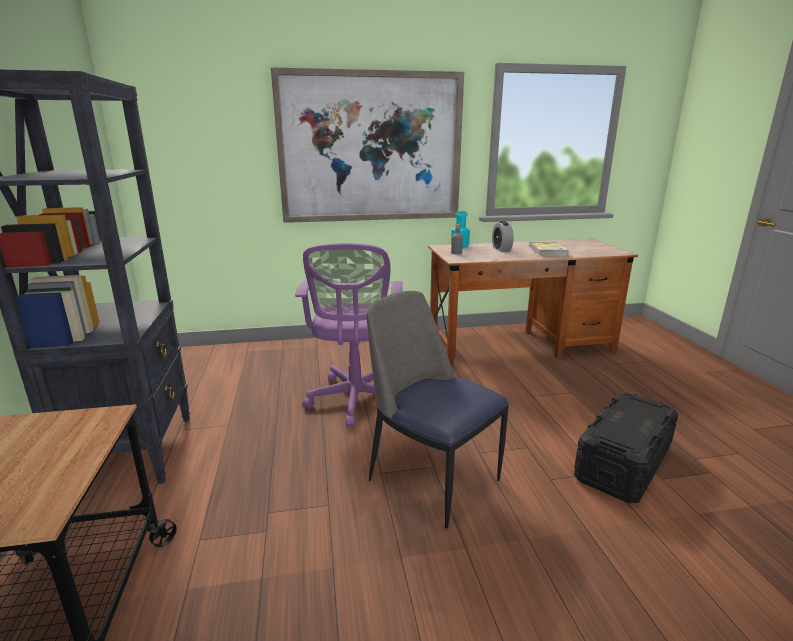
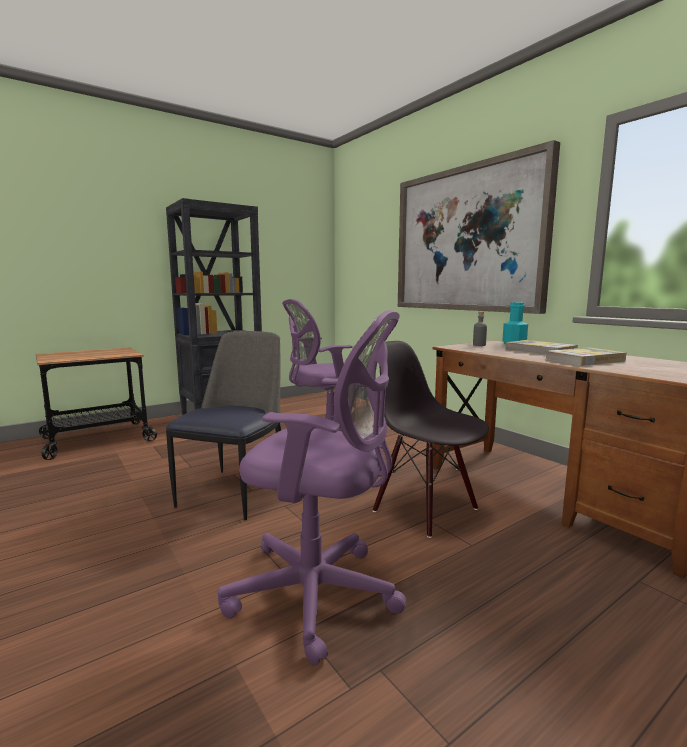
camera: 65 degrees right, 10 degrees down
(501, 249) = (540, 351): alarm clock -> book
(517, 391) = (426, 509): none -> black chair
(623, 463) = (320, 594): black storage box -> purple office chair

